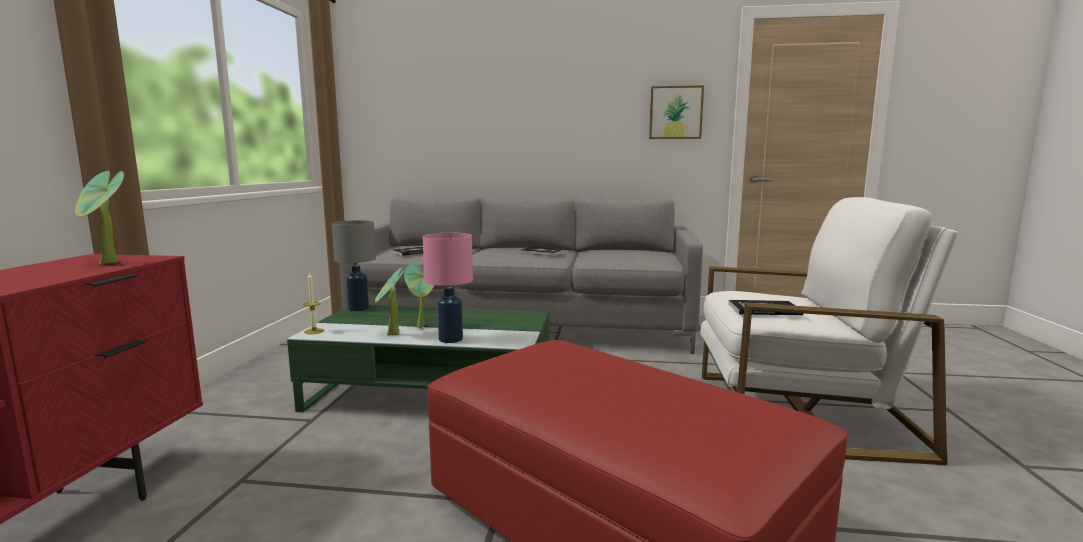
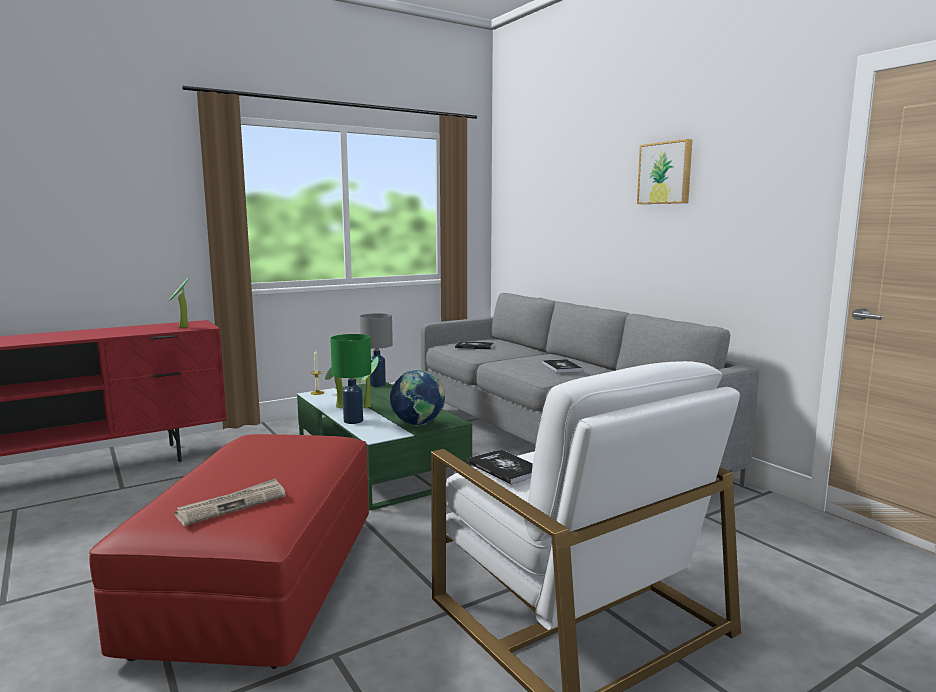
camera: 50 degrees right, 0 degrees up
(450, 339) = (352, 421): pink table lamp -> green table lamp
(518, 324) = (418, 425): none -> globe
(675, 112) = (761, 212): picture -> picture (665, 173)
(717, 412) = (232, 505): none -> newspaper

